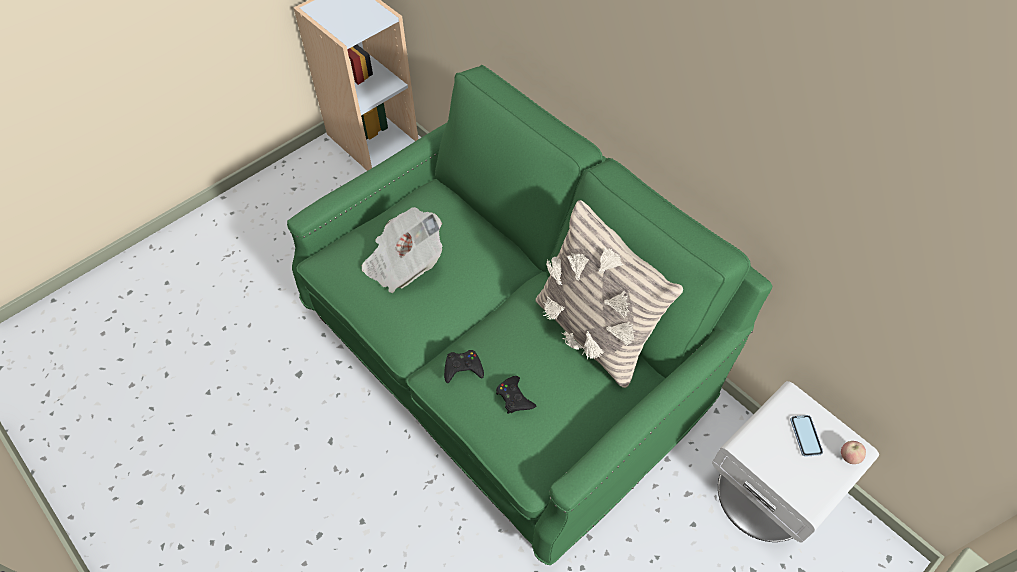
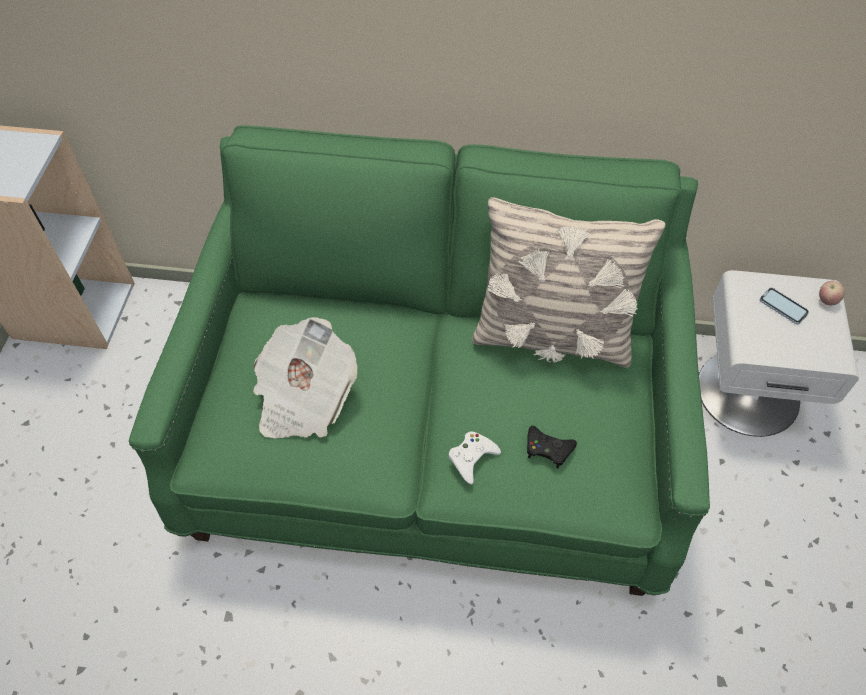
camera: 40 degrees left, 0 degrees up
(463, 368) = (472, 458): black game controller -> white game controller

